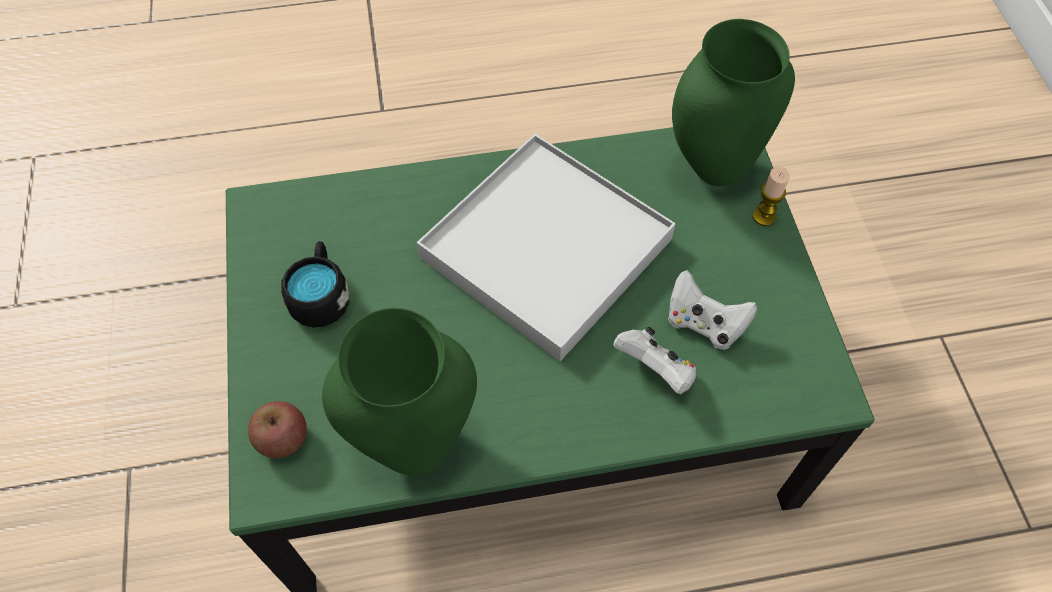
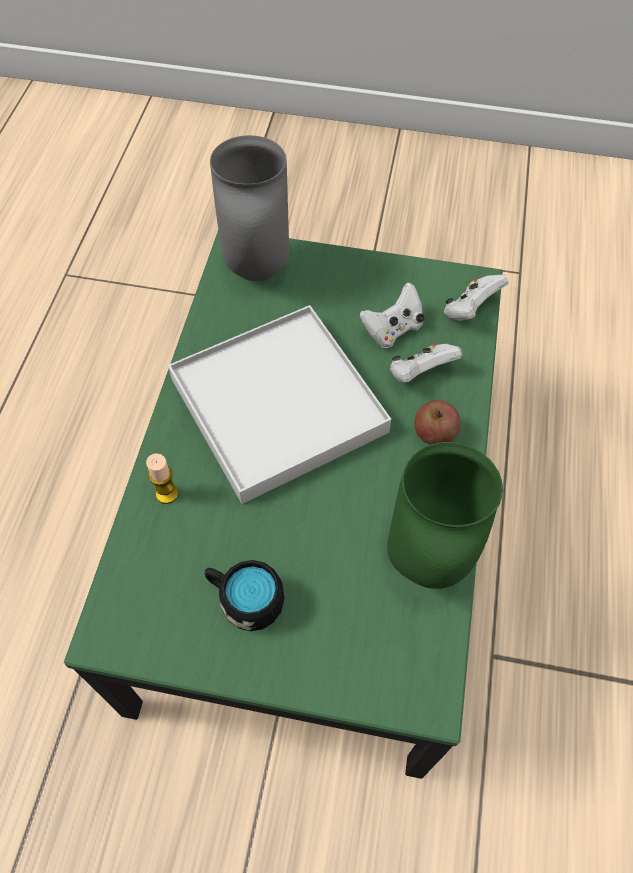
camera: 70 degrees left, 0 degrees up
(283, 438) = (384, 672): apple -> apple (434, 433)
(713, 171) = (259, 270): green vase -> grey vase
(764, 216) = (316, 258): candle -> candle (167, 493)
(781, 399) = (470, 310): none -> white game controller

